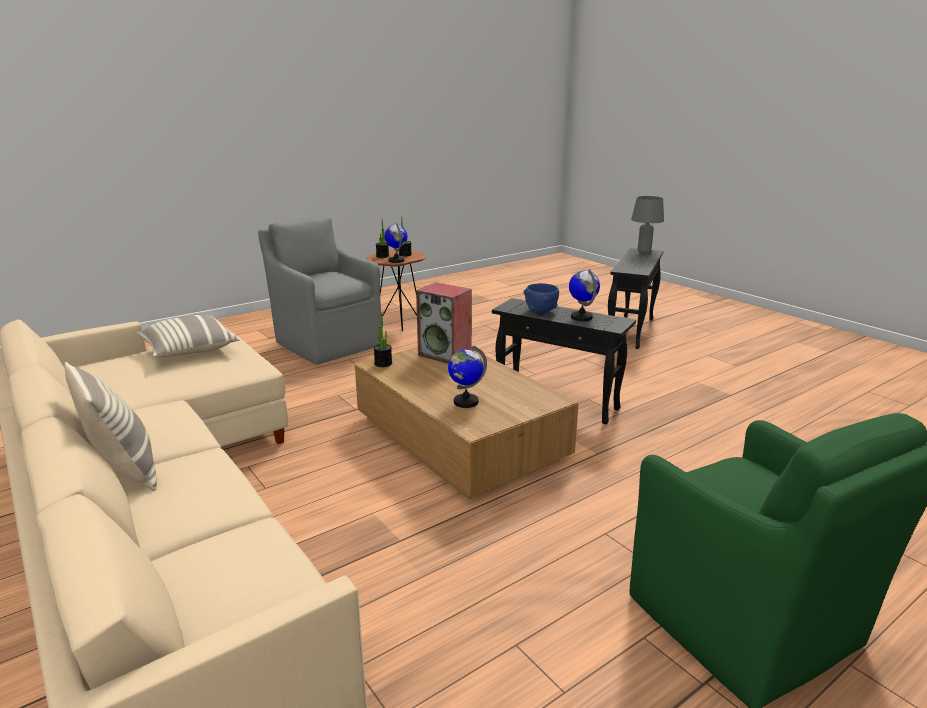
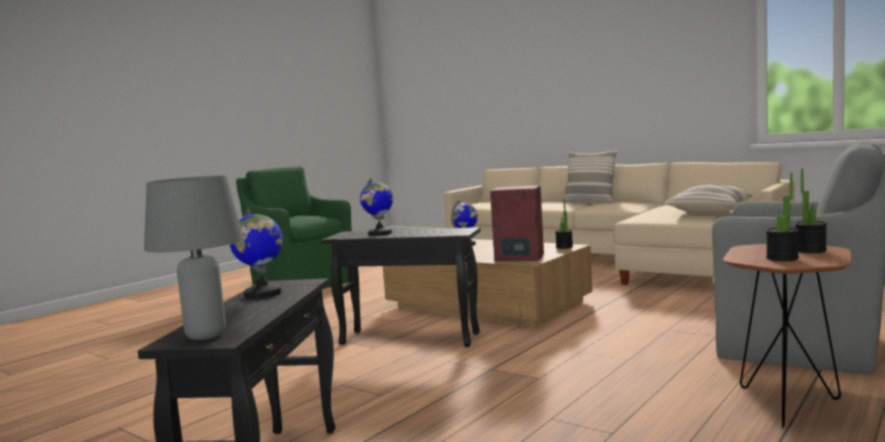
camera: 165 degrees right, 15 degrees down
(396, 260) = (755, 249): globe -> globe (262, 294)
(540, 311) = (425, 231): blue bowl -> none

